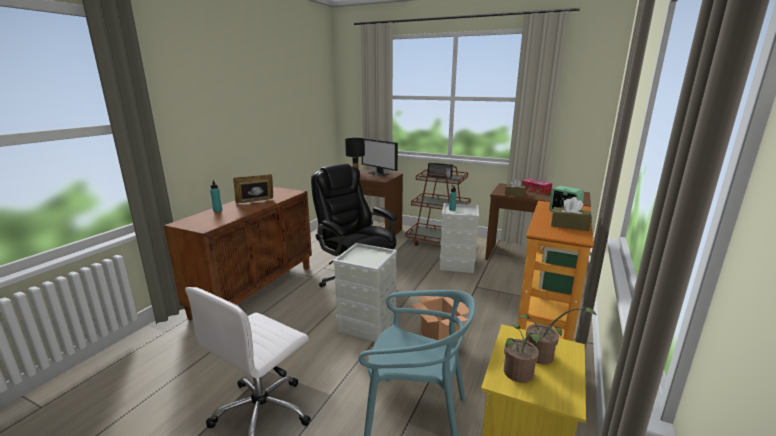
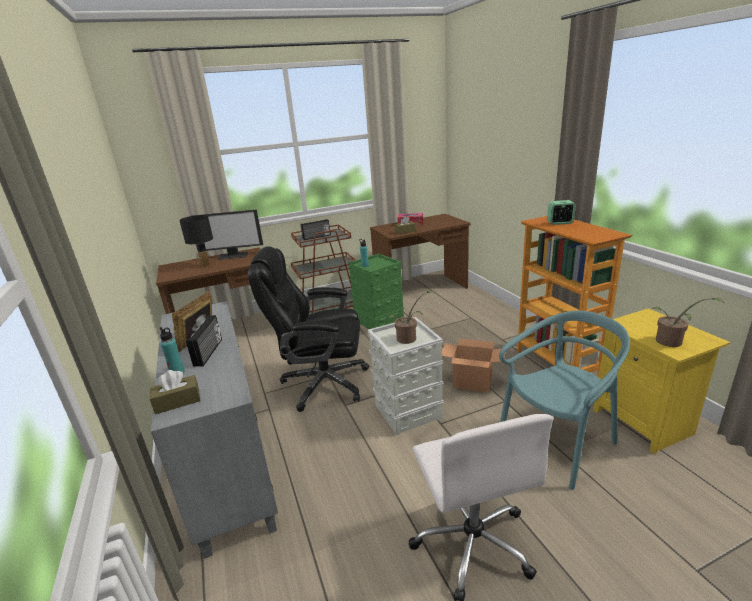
camera: 45 degrees left, 5 degrees up
(244, 208) = (209, 352): none -> radio
(255, 290) = (228, 464): brown cabinet -> grey cabinet
(456, 264) = (378, 321): grey storage box -> green storage box
(543, 357) = (656, 326): potted plant -> potted plant (409, 338)
(569, 225) = (588, 229): brown tissue box -> brown tissue box (177, 401)

